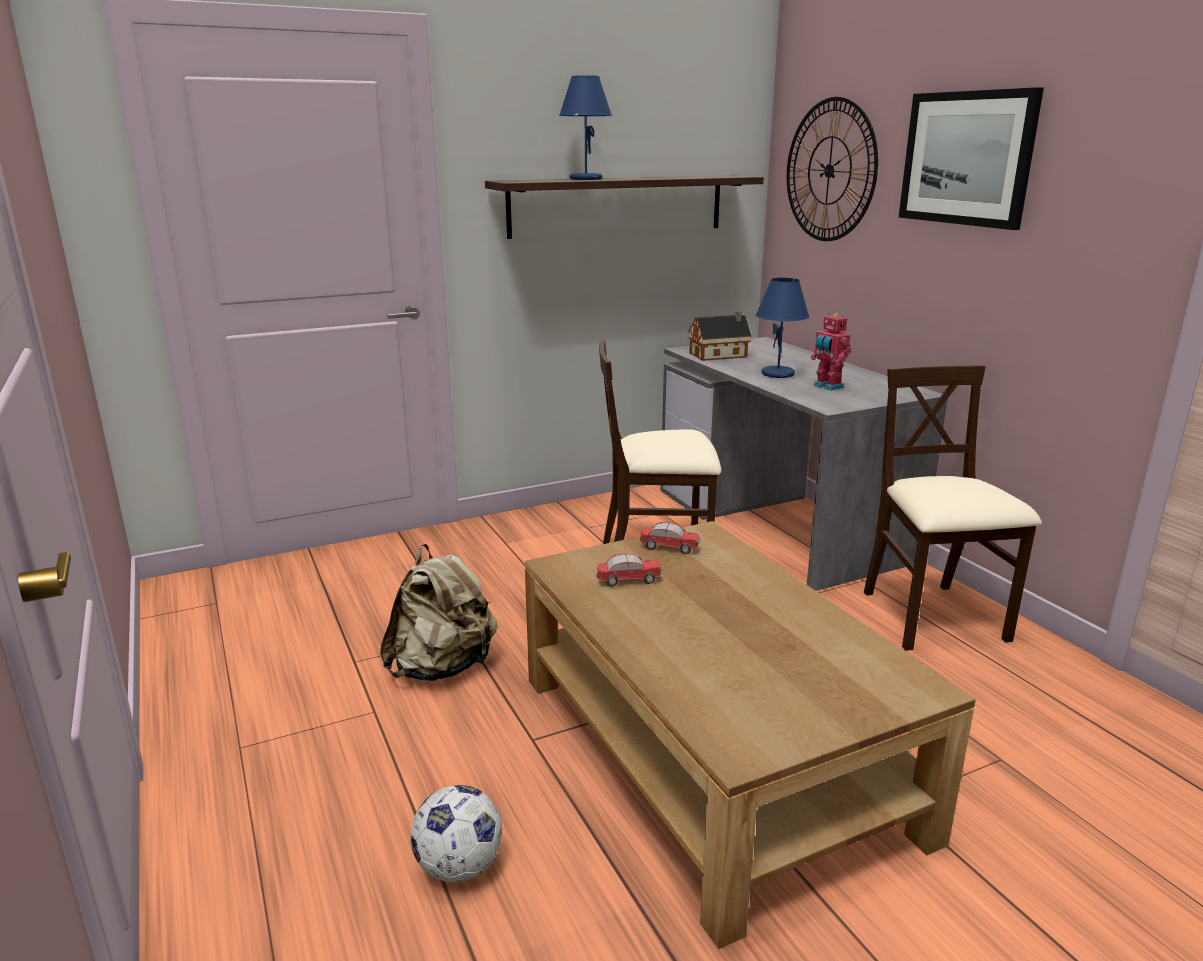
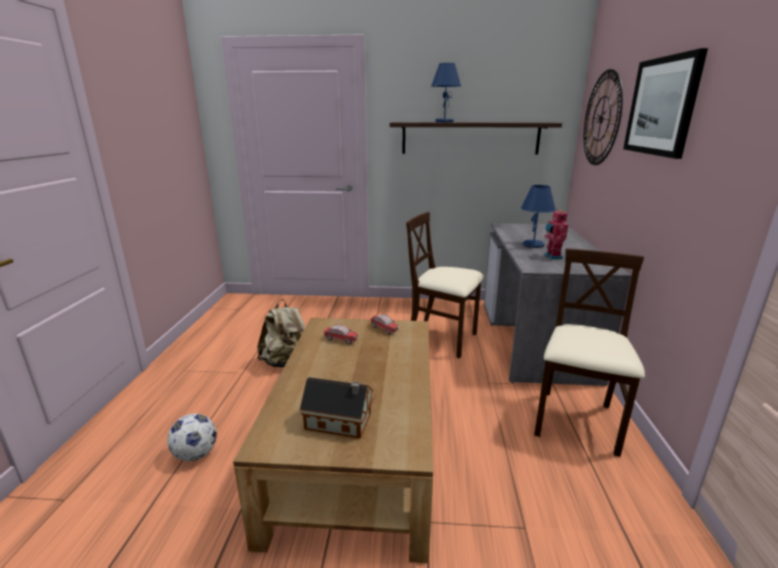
camera: 30 degrees right, 0 degrees up
(720, 355) = (517, 230): toy house -> toy house (341, 422)

